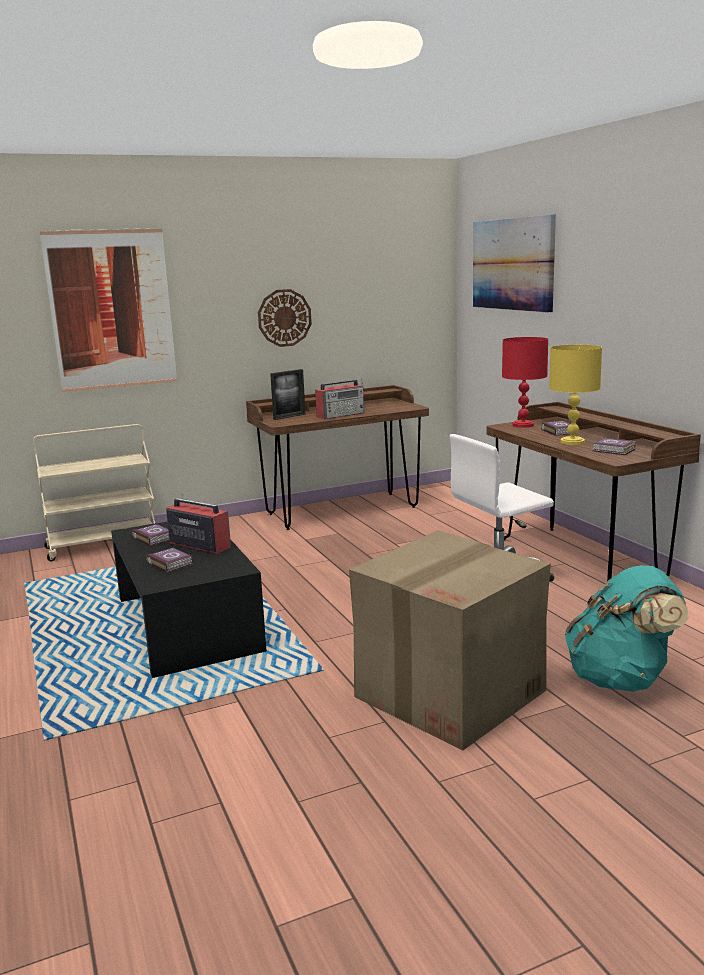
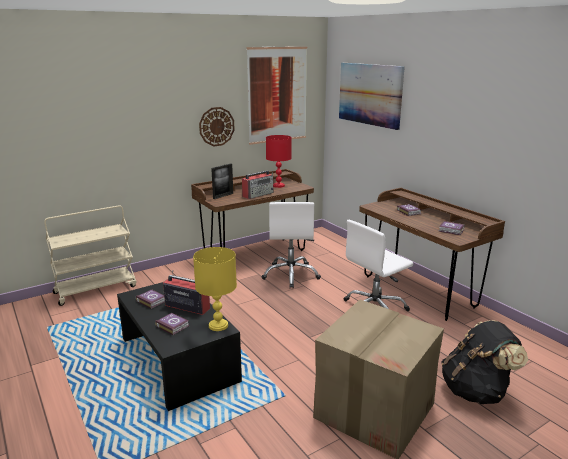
camera: 10 degrees left, 5 degrees up
(111, 309) = (97, 124): picture -> picture (277, 95)
(386, 535) = (291, 275): none -> white office chair
(523, 425) = (383, 205): red table lamp -> red table lamp (279, 185)
(572, 442) = (421, 222): yellow table lamp -> yellow table lamp (218, 326)
(621, 679) = (476, 391): turquoise backpack -> black backpack

